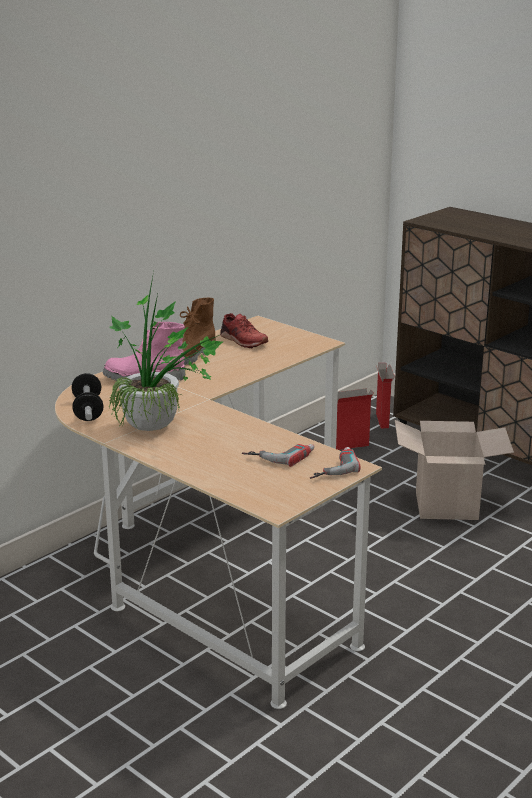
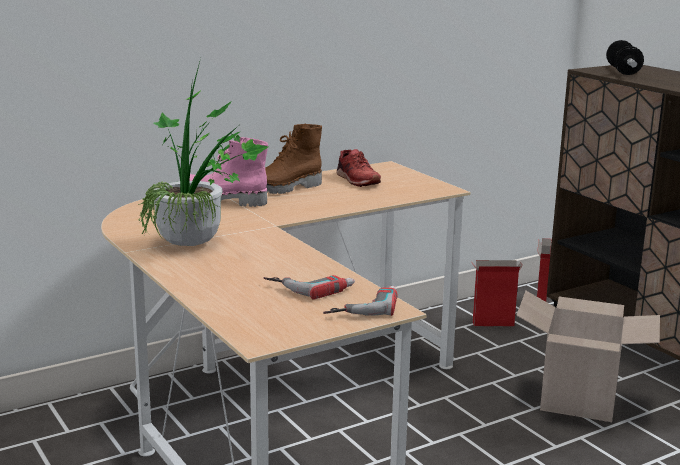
camera: 15 degrees right, 5 degrees down
(88, 410) = (137, 221): dumbbell -> dumbbell (623, 71)

